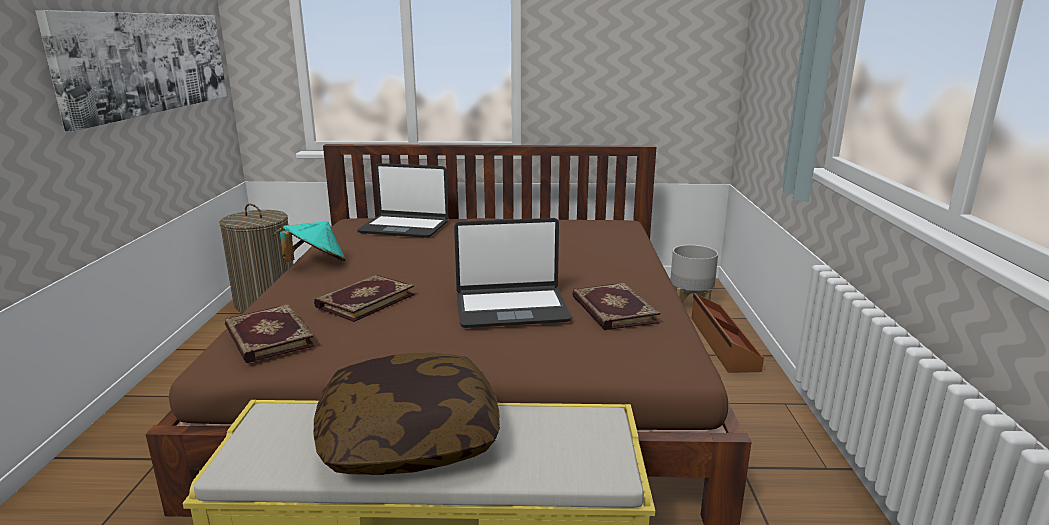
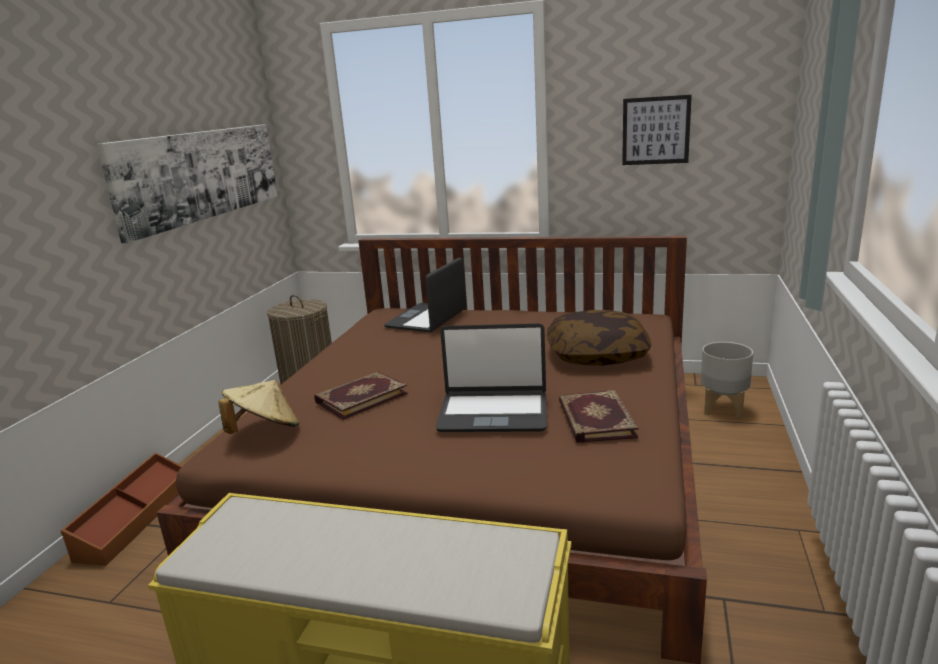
camera: 15 degrees right, 0 degrees up
(267, 337) = (264, 431): book -> beige hat
(316, 264) = (334, 356): turquoise hat -> none
(404, 227) = (427, 319): laptop -> laptop turned 90 degrees clockwise
(410, 438) = (344, 545): pillow -> pillow (597, 355)
(625, 45) = (655, 130): none -> picture
(722, 343) = (746, 453): brown storage box -> brown storage box (135, 518)

